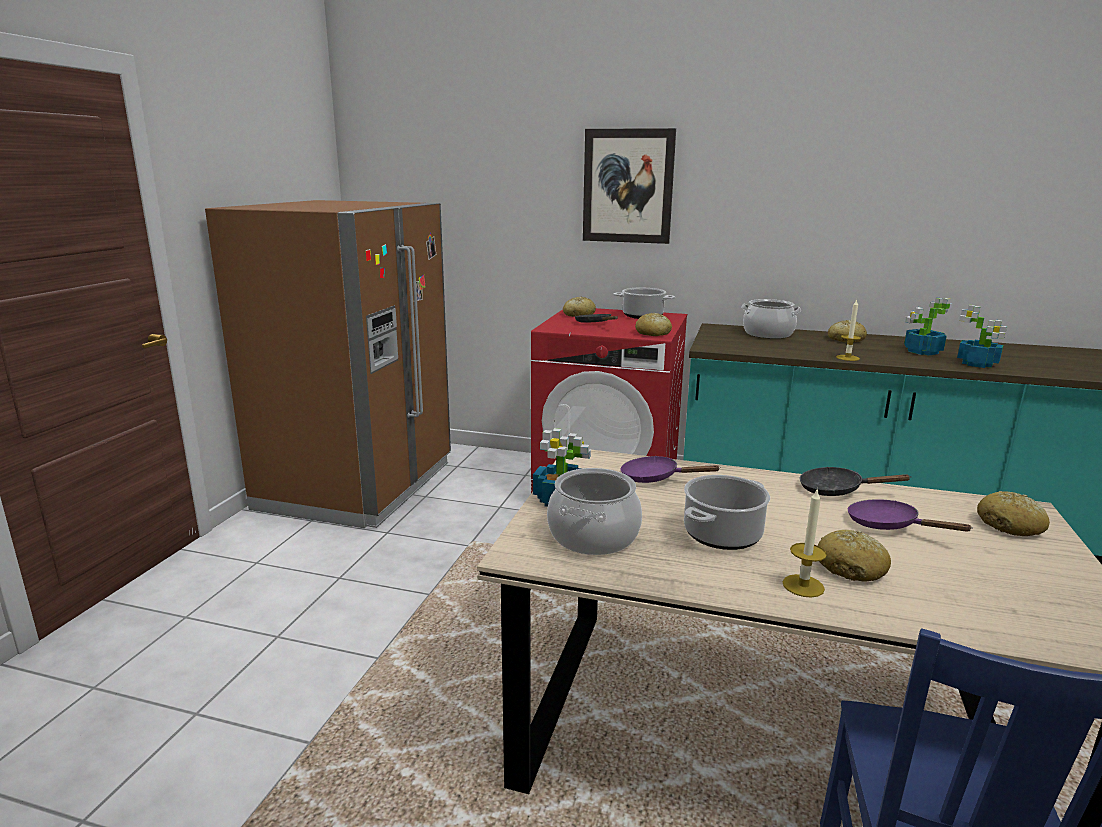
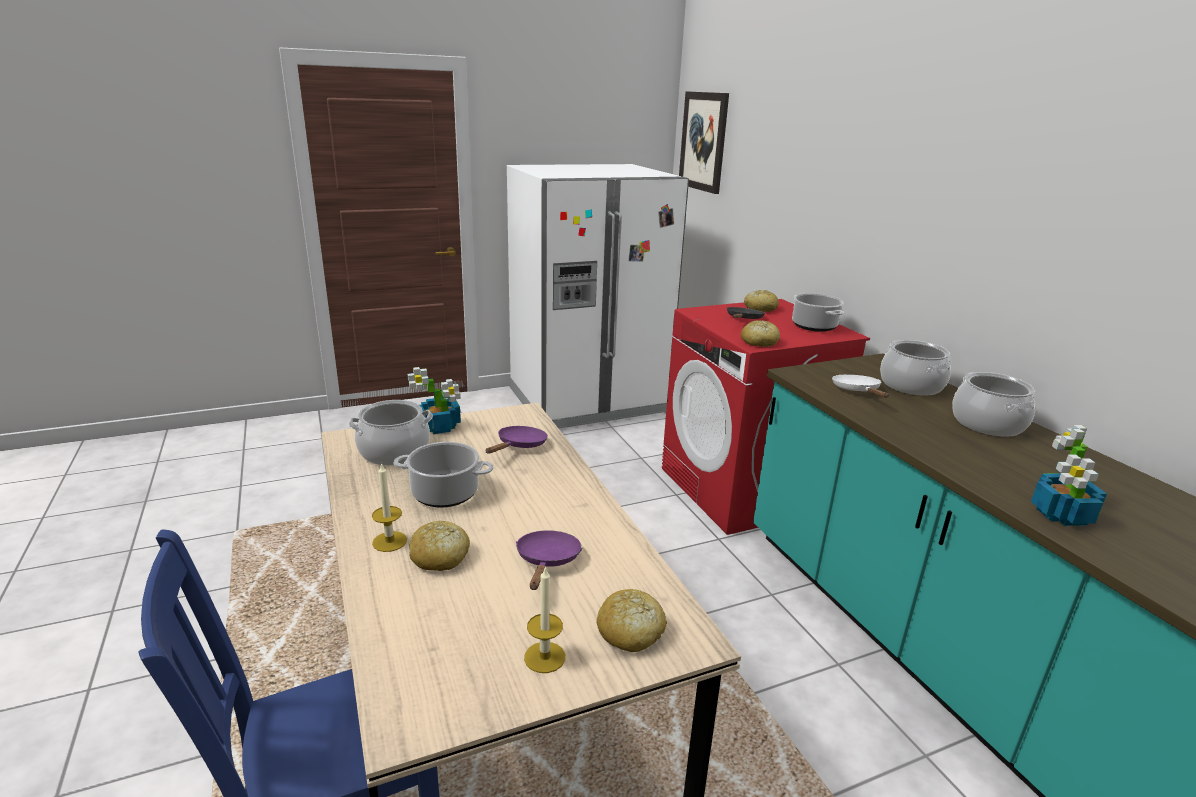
camera: 50 degrees right, 5 degrees up
(357, 486) = (587, 401): brown fridge -> white fridge
(628, 186) = (849, 182): picture -> picture (703, 141)
(655, 478) = (519, 446): purple frying pan -> purple frying pan turned 45 degrees clockwise
(762, 345) = (857, 391): none -> white frying pan
(836, 490) = (598, 523): black frying pan -> none
(845, 339) = (987, 424): bread -> cooking pot
(847, 358) = (903, 436): candle -> candle (544, 657)
(921, 351) = (1039, 472): potted plant -> none

